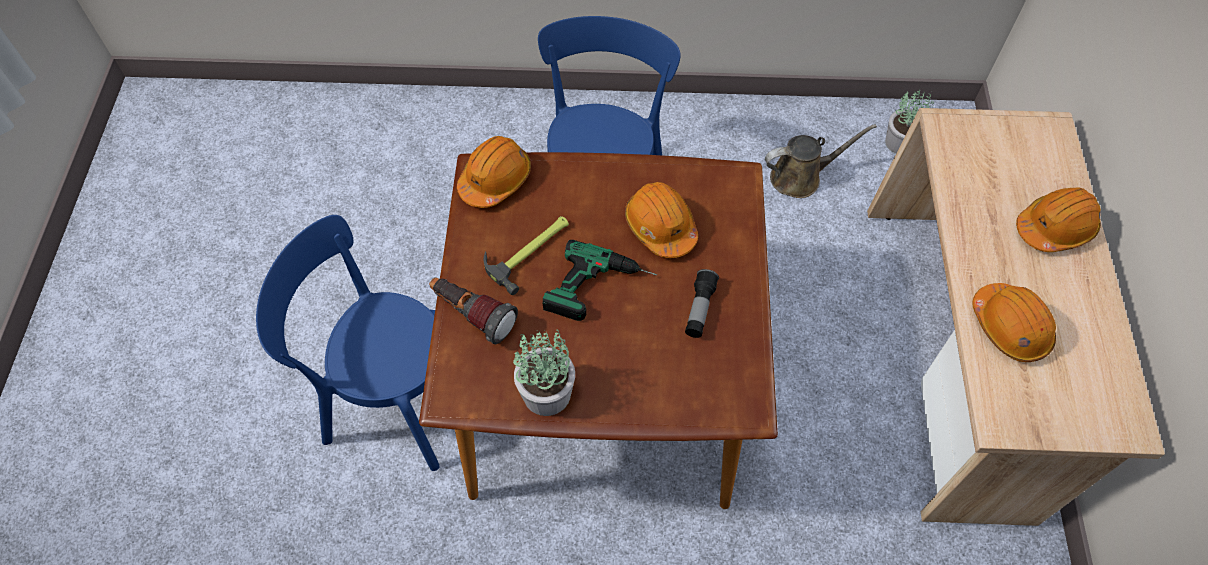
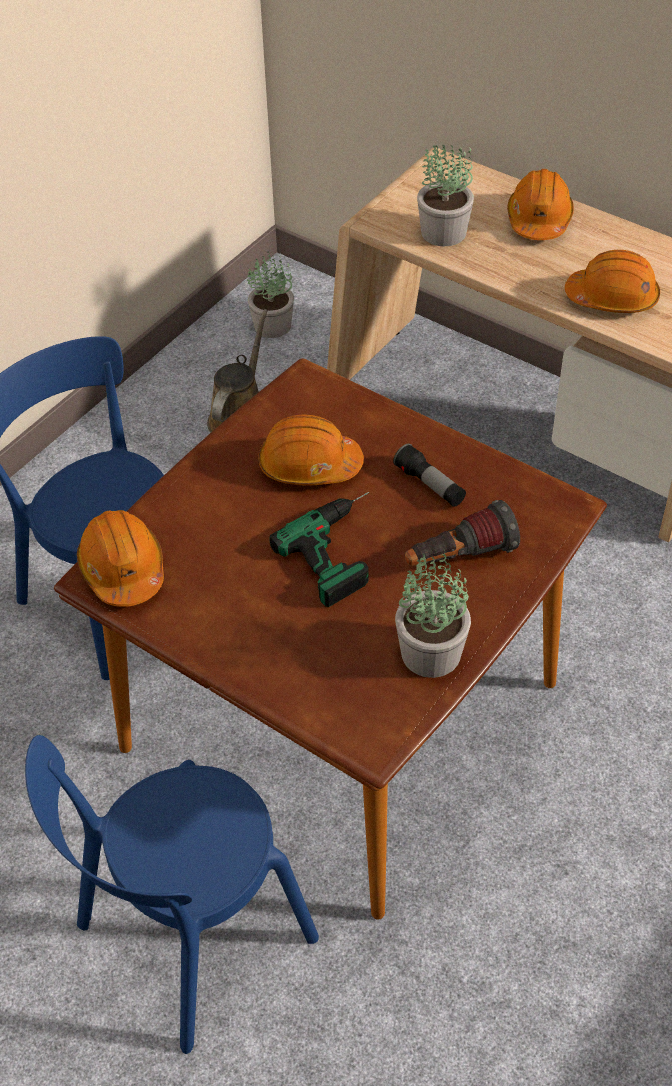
camera: 55 degrees left, 10 degrees down
(472, 315) = (283, 672): flashlight -> flashlight (459, 558)
(530, 251) = (245, 583): hammer -> none
(974, 174) = (444, 233): none -> potted plant

